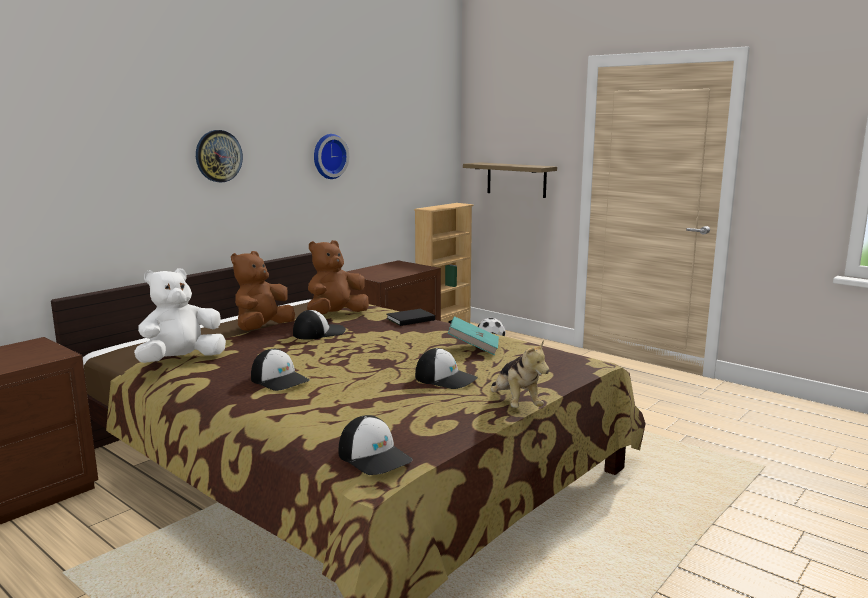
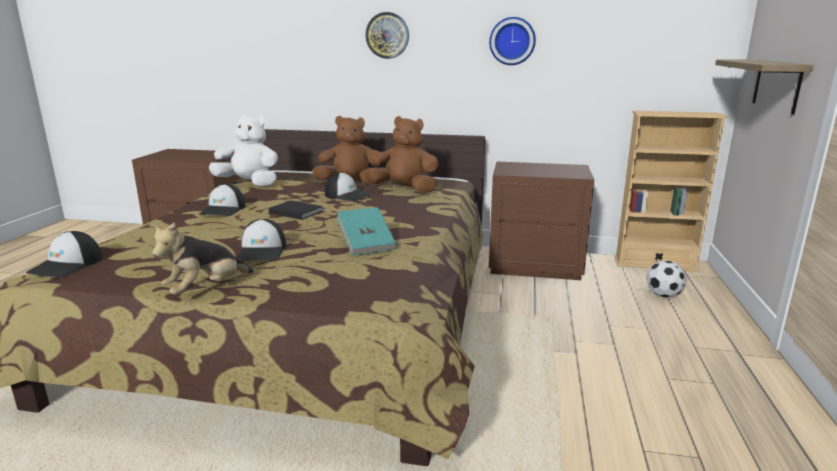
camera: 60 degrees right, 5 degrees up
(409, 319) = (428, 209): black book -> black book (295, 212)

